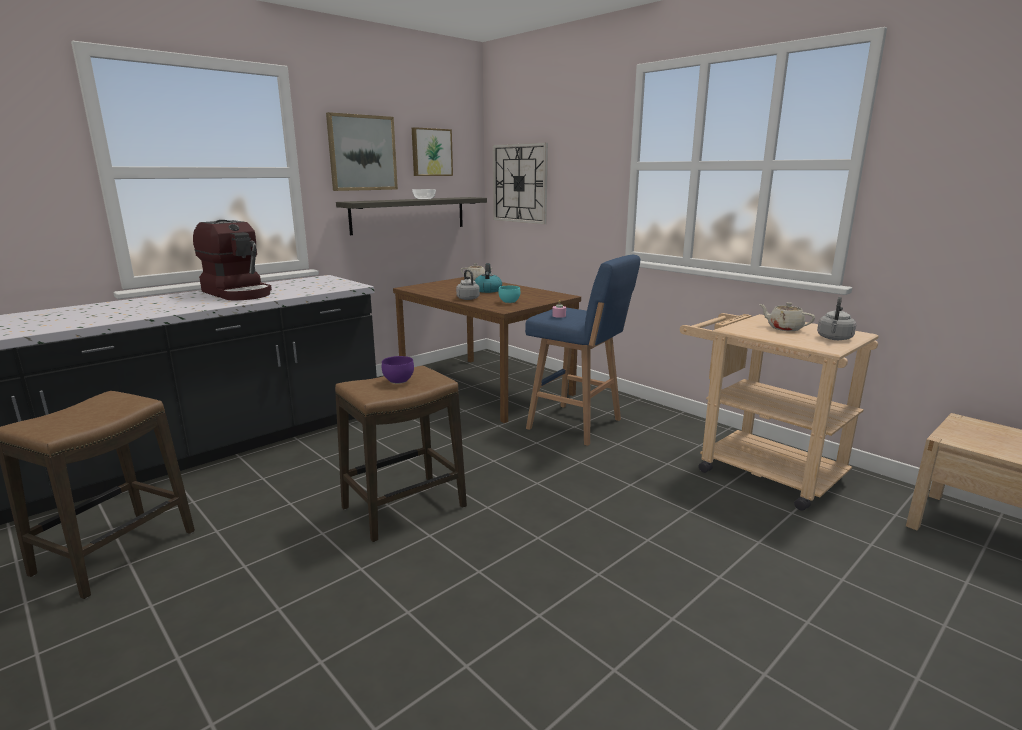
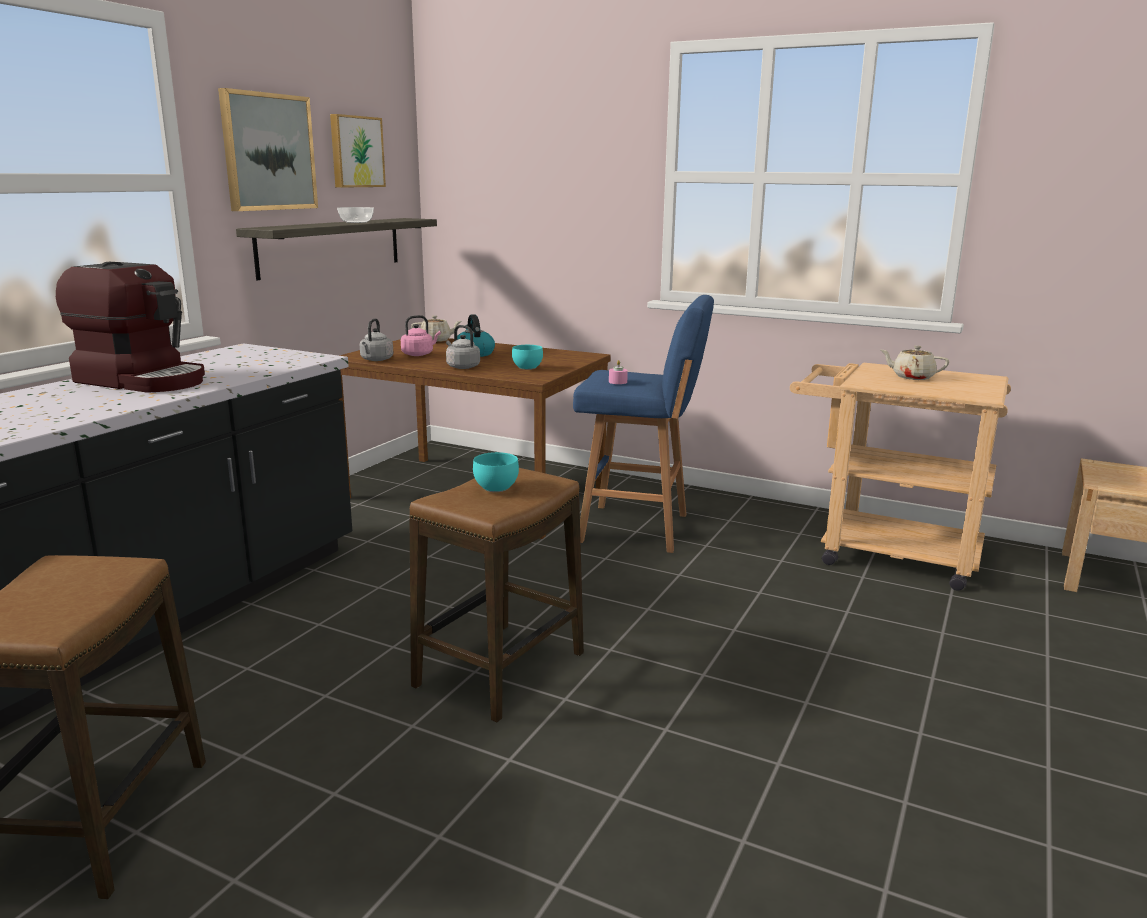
camera: 20 degrees left, 0 degrees up
(398, 380) = (495, 488): purple bowl -> turquoise bowl
(452, 288) = (419, 354): none -> pink kettle
(520, 183) = (485, 198): wall clock -> none
(834, 338) = (975, 384): grey kettle -> grey kettle (376, 360)

